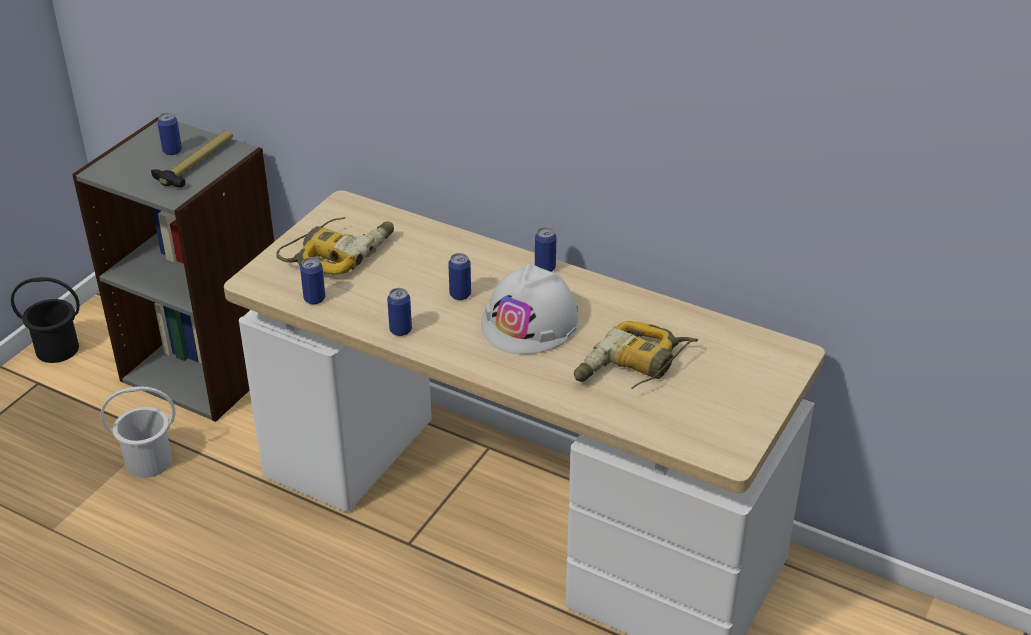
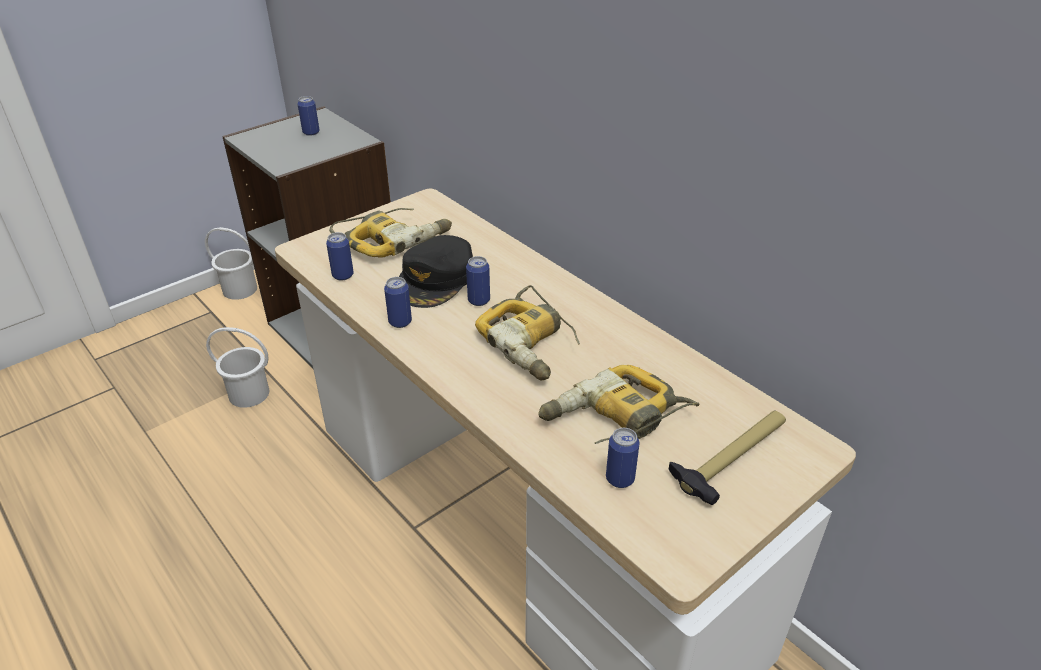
camera: 20 degrees right, 0 degrees up
(57, 349) = (240, 289): black bucket -> white bucket
(197, 163) = (323, 144): hammer -> hammer (732, 457)
(408, 283) = (436, 279): none -> black cap
(530, 322) = (532, 343): white hard hat -> power drill
(545, 268) = (577, 292): can -> can (620, 479)

